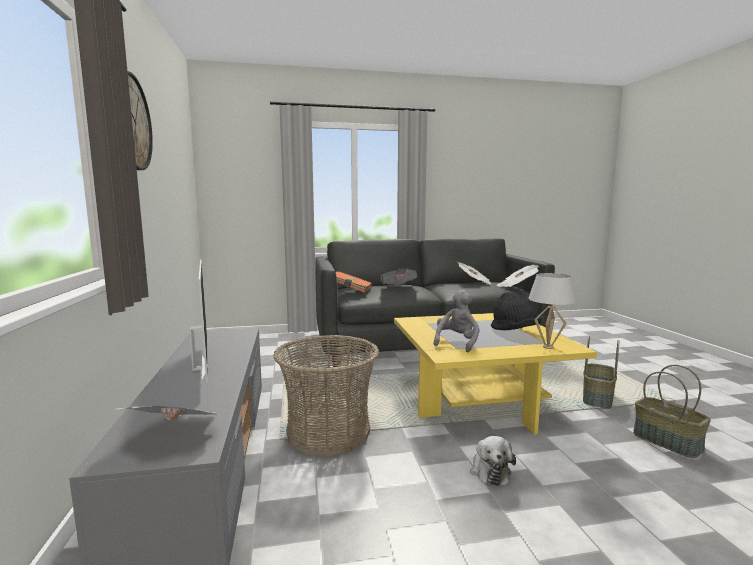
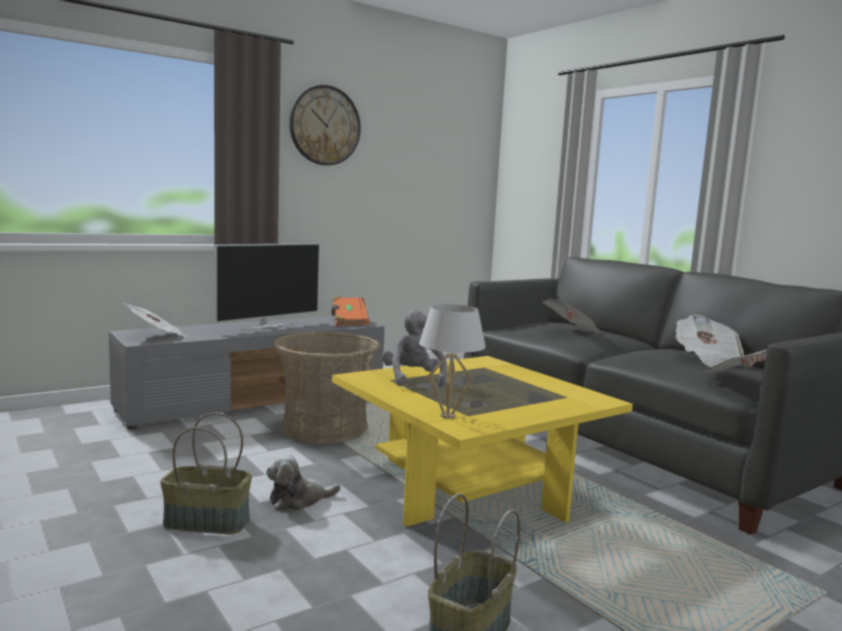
camera: 65 degrees right, 0 degrees up
(351, 289) = (528, 320): orange book -> orange book (348, 321)
(457, 343) = (412, 379): grey plush toy -> grey plush toy turned 105 degrees counterclockwise
(514, 332) = (502, 402): black hat -> none
(598, 398) = (591, 582): basket -> basket (205, 522)

